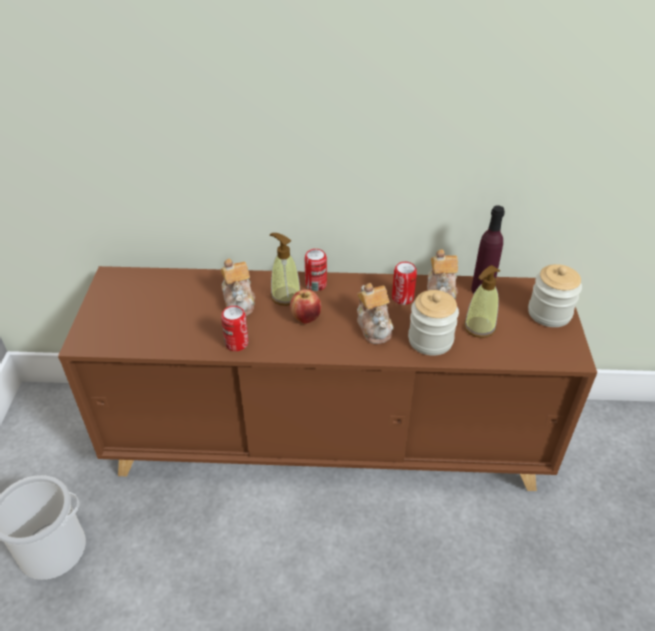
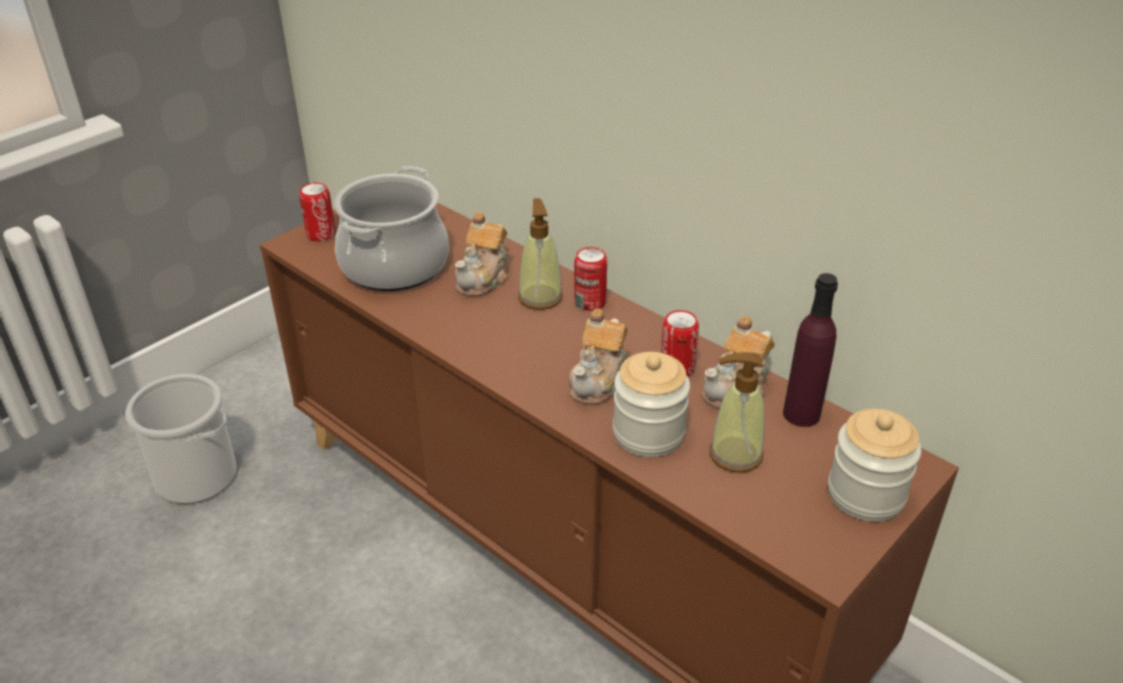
camera: 40 degrees right, 5 degrees down
(173, 321) = (394, 265): none -> cooking pot
(236, 343) = (427, 318): can -> can (321, 234)
(306, 318) = (532, 331): apple -> none

